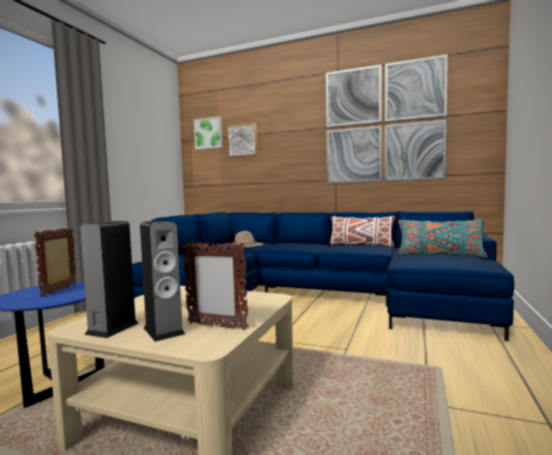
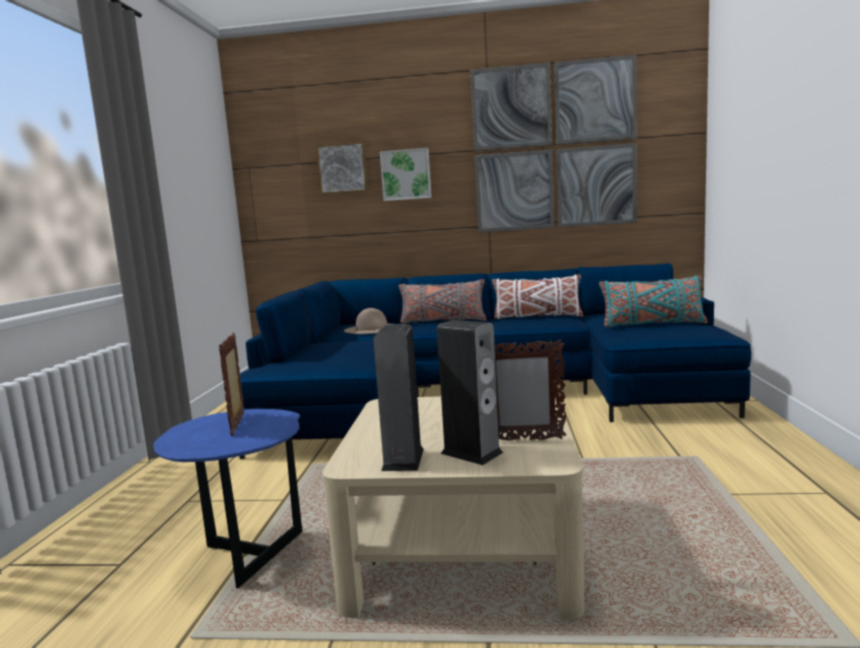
camera: 15 degrees left, 5 degrees up
(209, 133) = (283, 156): picture -> picture (406, 175)
(294, 243) = (443, 321): none -> grey pillow

